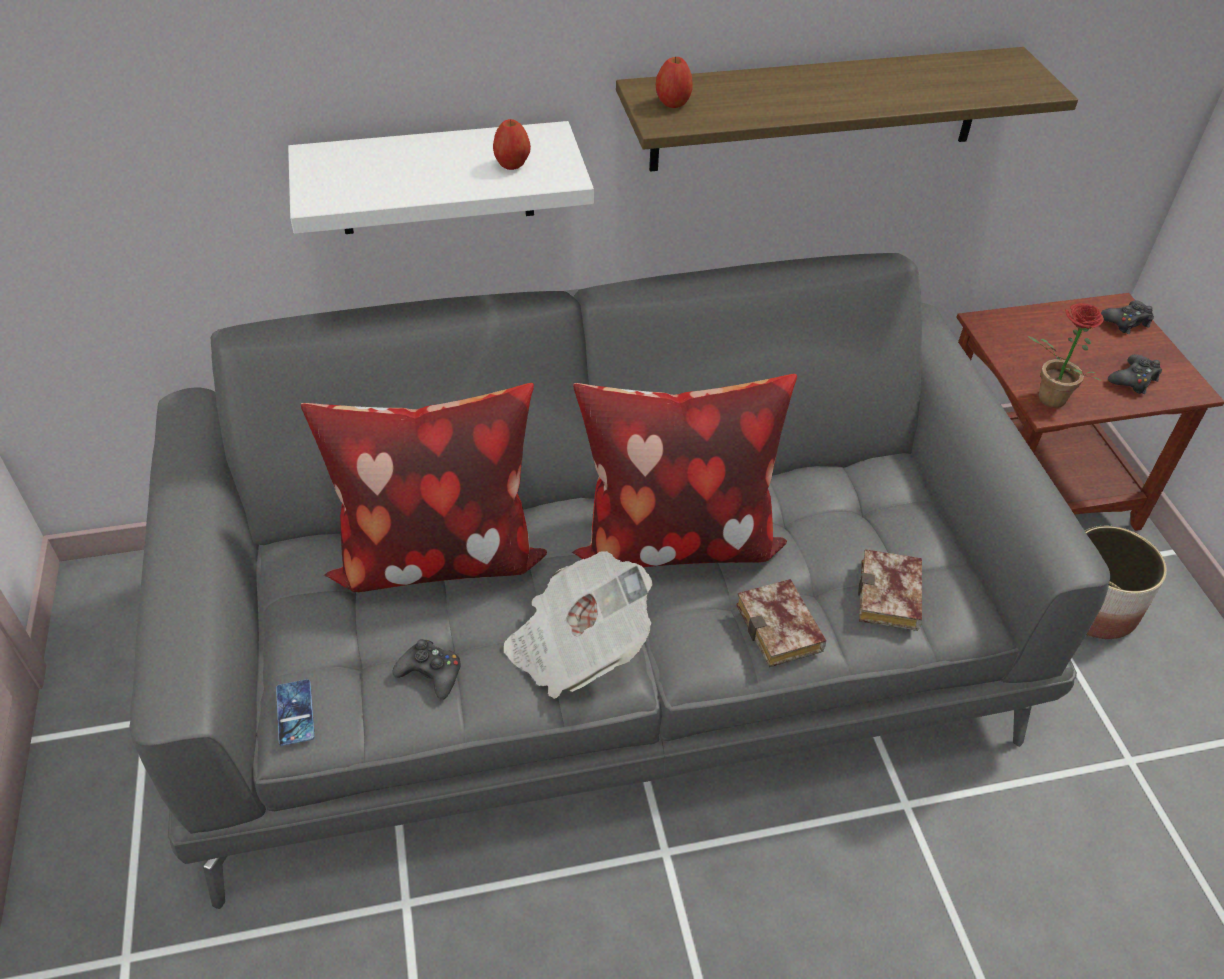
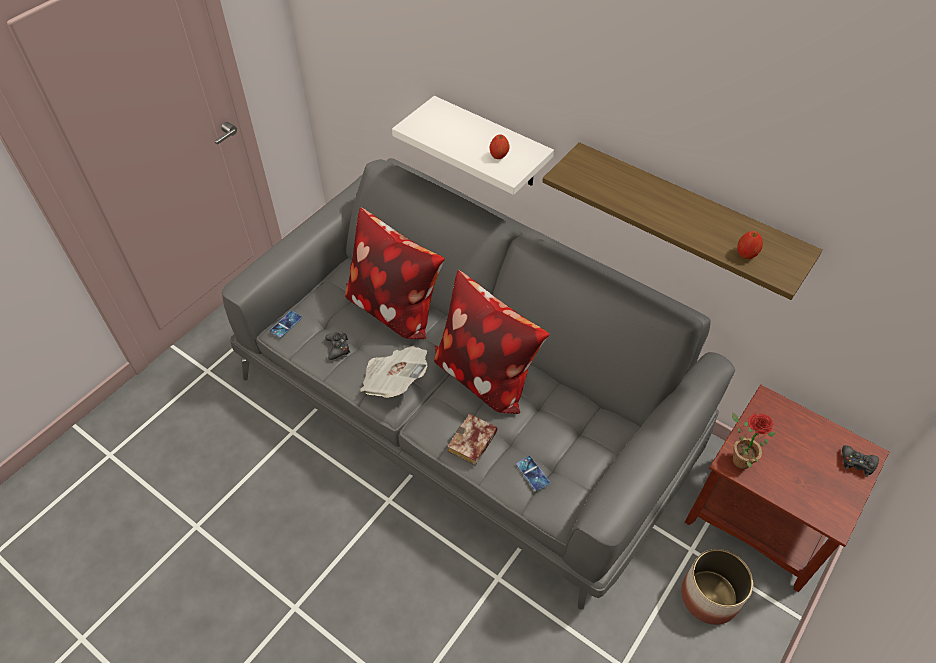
camera: 50 degrees right, 5 degrees up
(673, 103) = (583, 168): apple -> apple (746, 254)
(891, 599) = (532, 473): book -> phone
(1133, 380) = (807, 491): black game controller -> none

